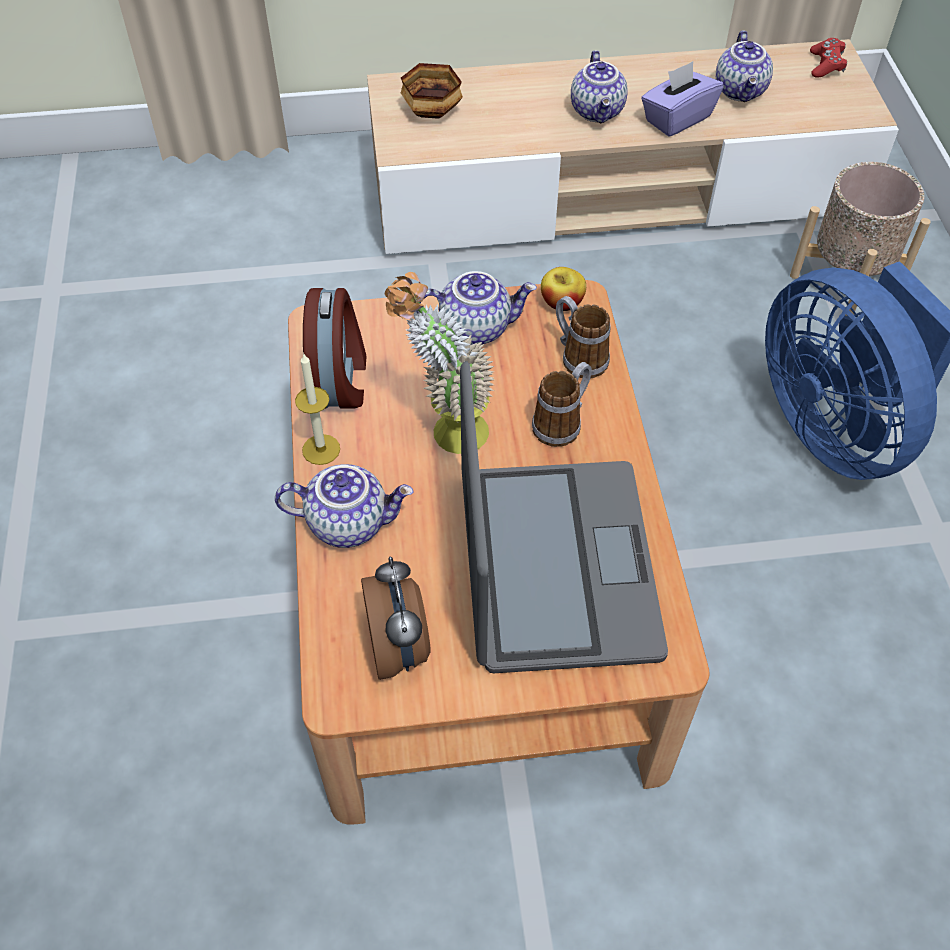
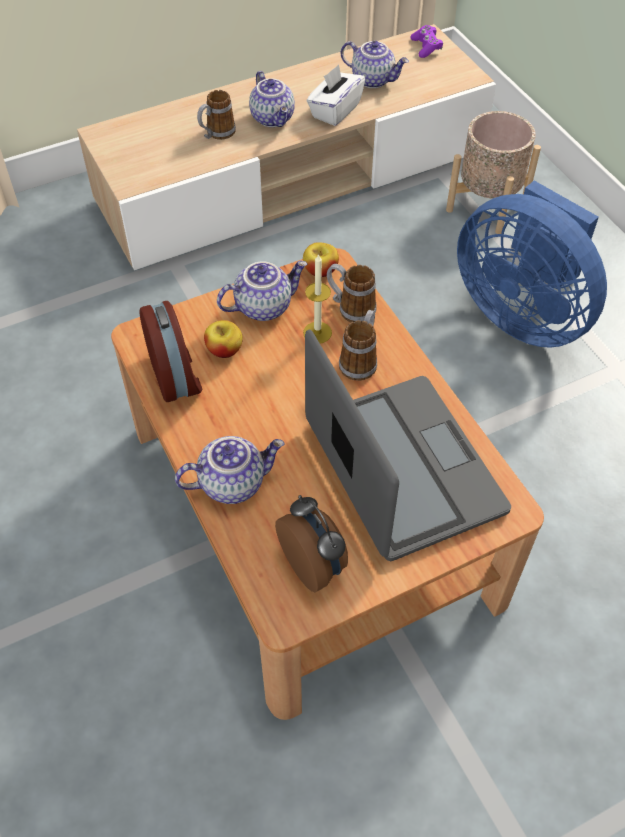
camera: 20 degrees left, 0 degrees up
(321, 449) = (185, 433): candle -> candle (317, 332)
(408, 366) = (224, 350): none -> apple
(430, 112) = (142, 148): bowl -> none
(445, 431) = (276, 391): potted plant -> none
(522, 115) = (216, 134): none -> mug
(677, 118) = (335, 110): purple tissue box -> white tissue box
(741, 91) = (373, 79): teapot -> teapot turned 45 degrees counterclockwise
(826, 65) = (426, 47): red game controller -> purple game controller

